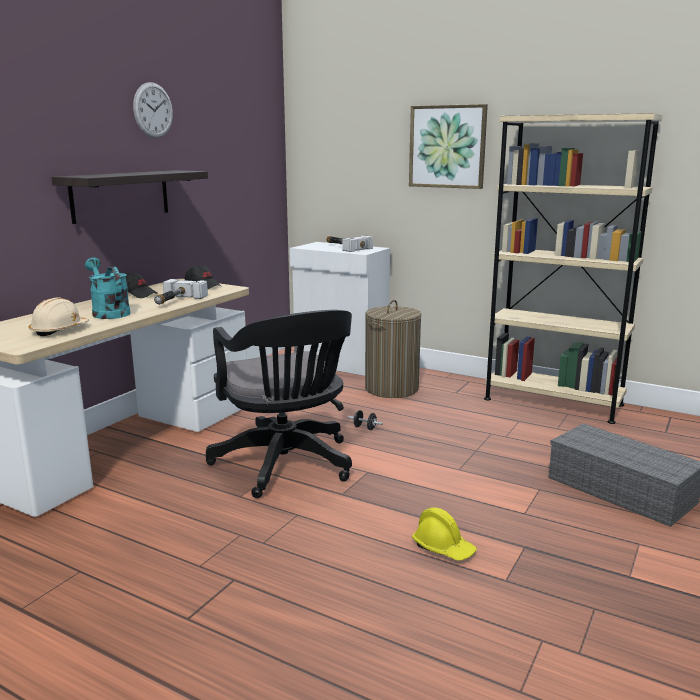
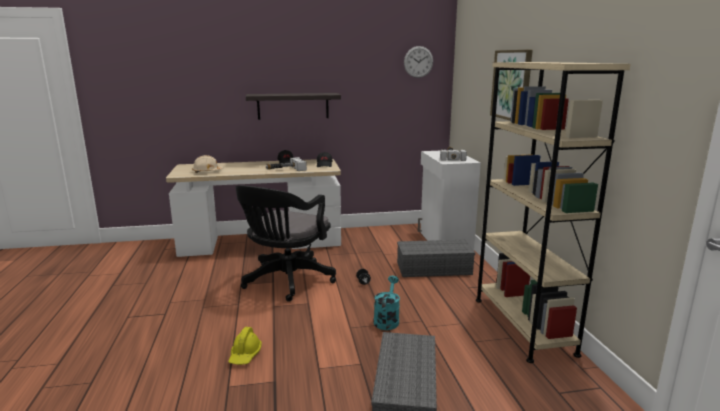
camera: 50 degrees right, 0 degrees up
(108, 312) = (246, 168): turquoise watering can -> turquoise watering can (387, 319)
(153, 110) = (322, 57): wall clock -> wall clock (418, 62)
(391, 388) = (434, 268): laundry basket -> grey storage box

